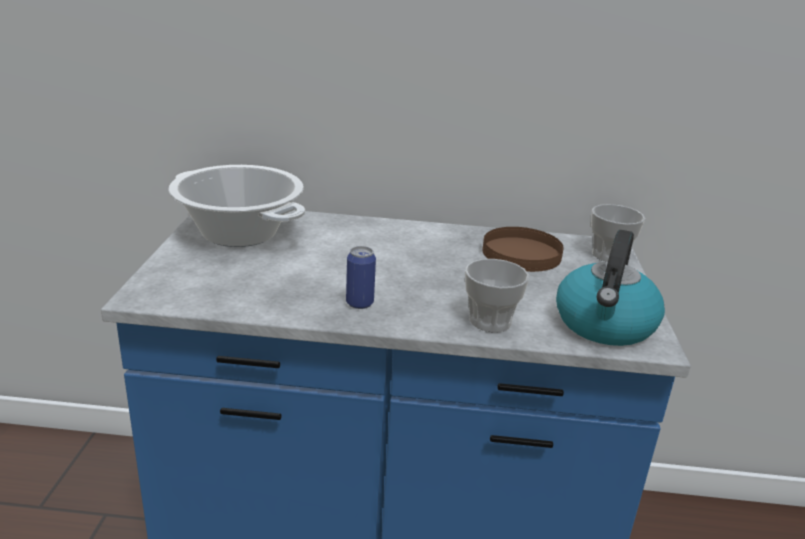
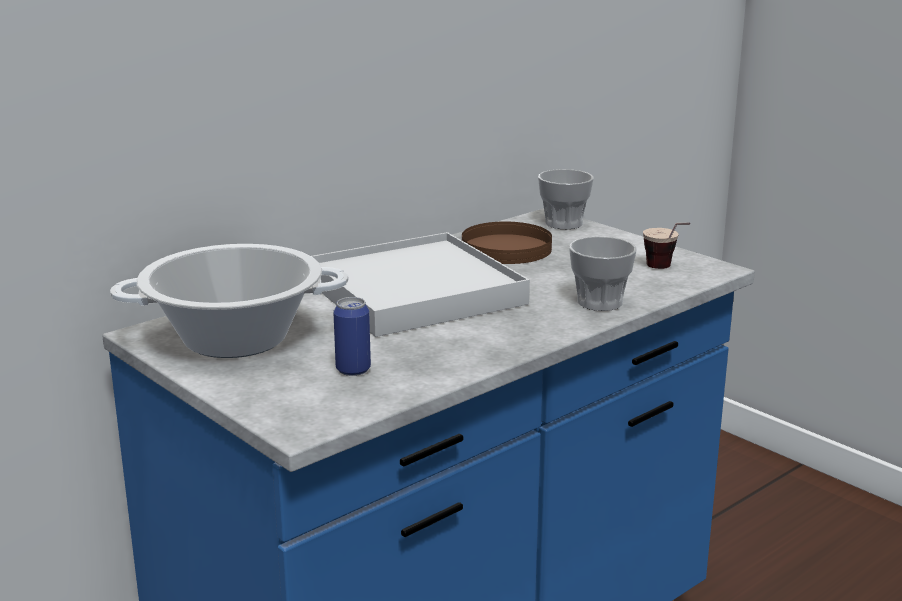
camera: 45 degrees left, 5 degrees down
(359, 303) = (488, 337): can -> can (353, 370)
(391, 253) = (414, 292): none -> white tray
(605, 325) = (666, 270): kettle -> cup

